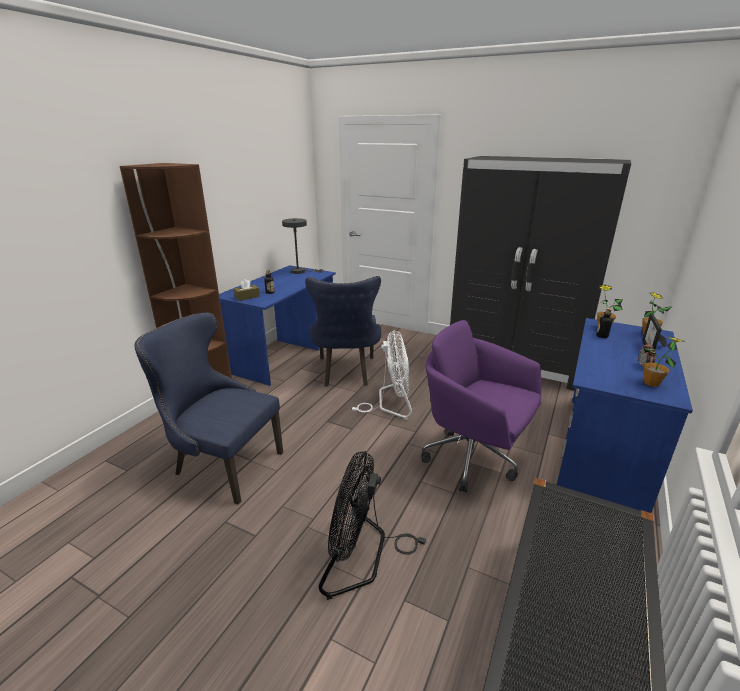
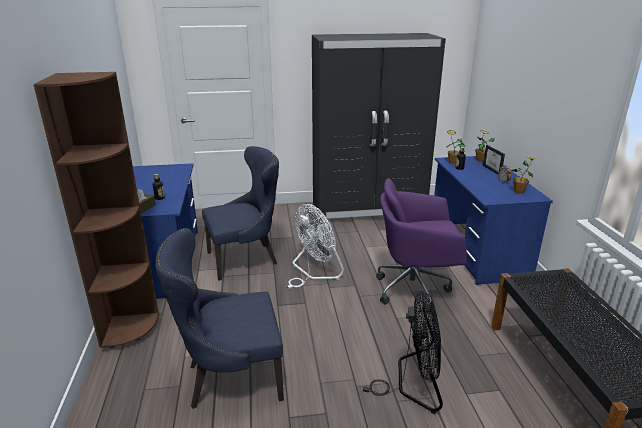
camera: 35 degrees left, 0 degrees up
(300, 271) = (156, 170): grey table lamp -> none
(346, 372) = (245, 259): blue chair -> blue chair turned 75 degrees counterclockwise
(364, 551) = (412, 380): black fan -> black fan turned 150 degrees counterclockwise

